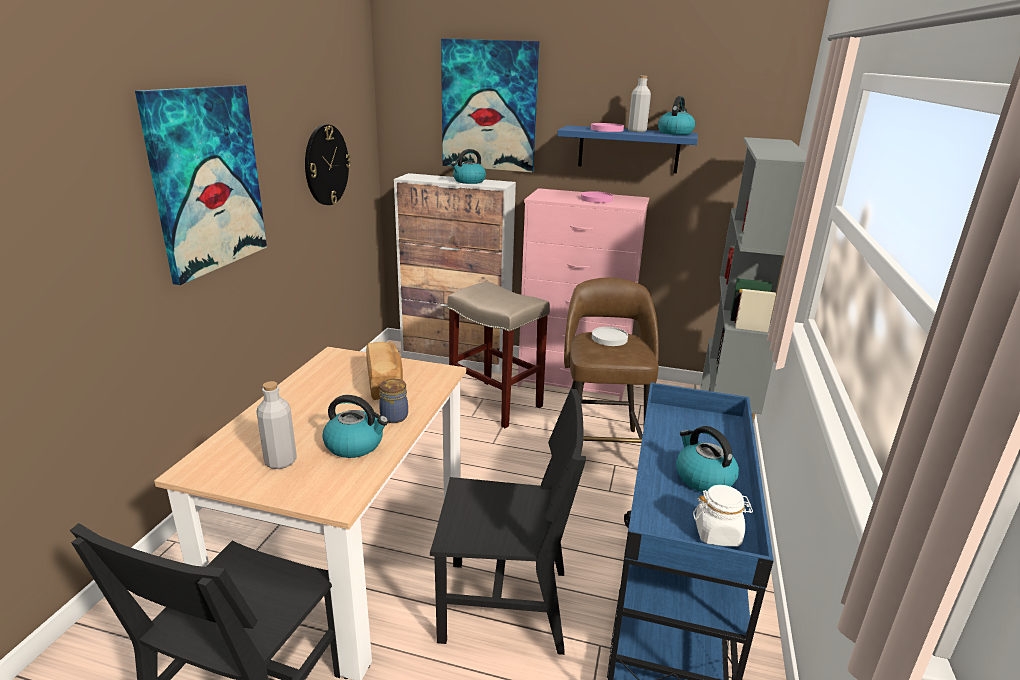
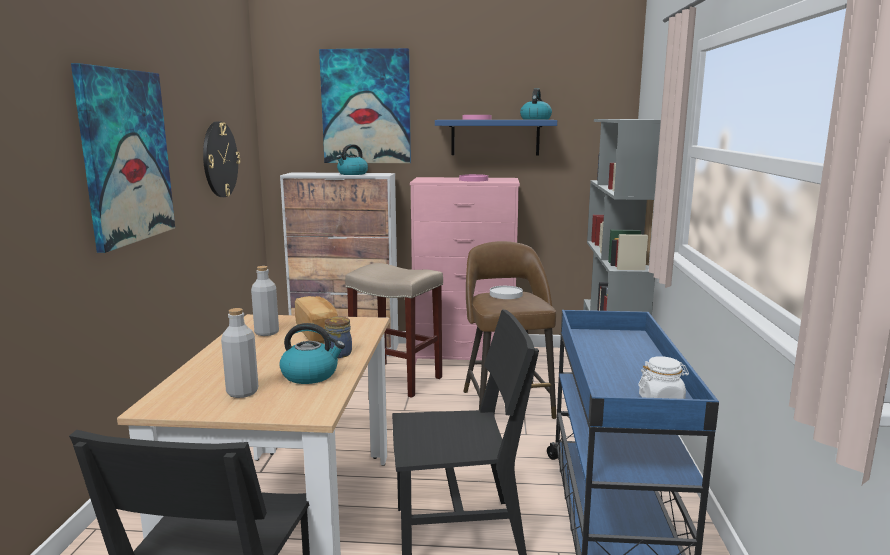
camera: 10 degrees left, 10 degrees down
(637, 131) = (503, 119): grey bottle -> grey bottle (267, 332)
(703, 478) = (632, 369): kettle -> none

